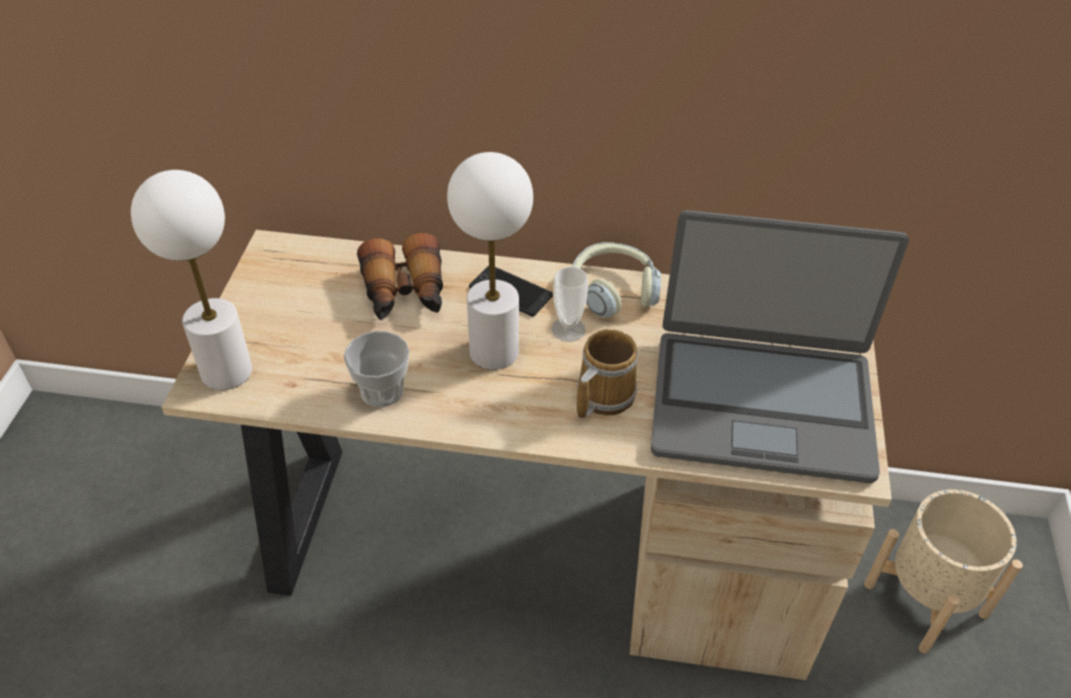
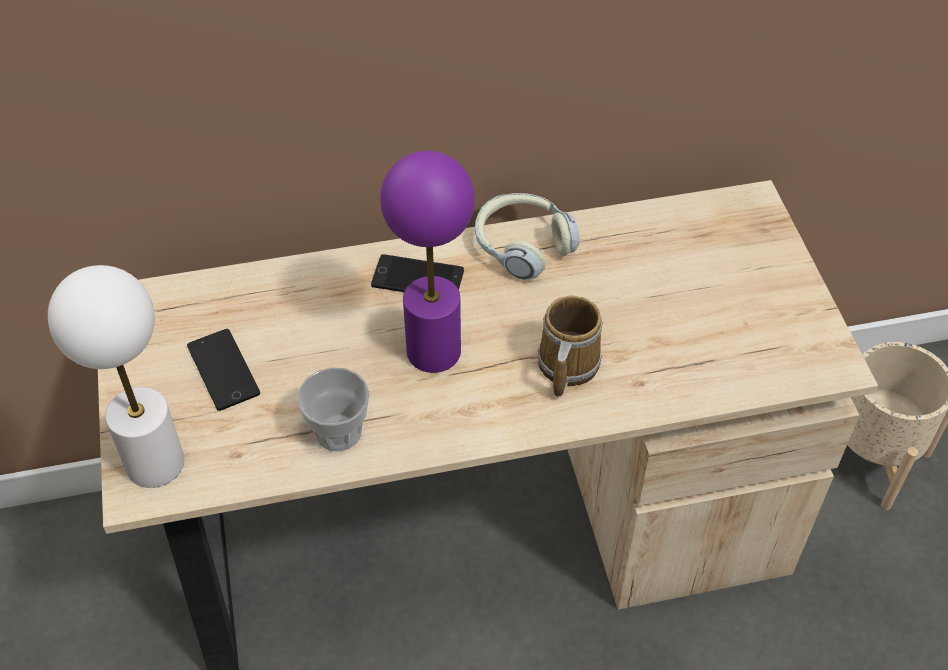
camera: 20 degrees left, 5 degrees up
(317, 317) = (223, 370): none -> phone
(405, 293) = (305, 313): binoculars -> none
(494, 352) = (434, 352): white table lamp -> purple table lamp
(568, 329) = (498, 303): cup -> none
(761, 404) = (721, 326): laptop -> none

